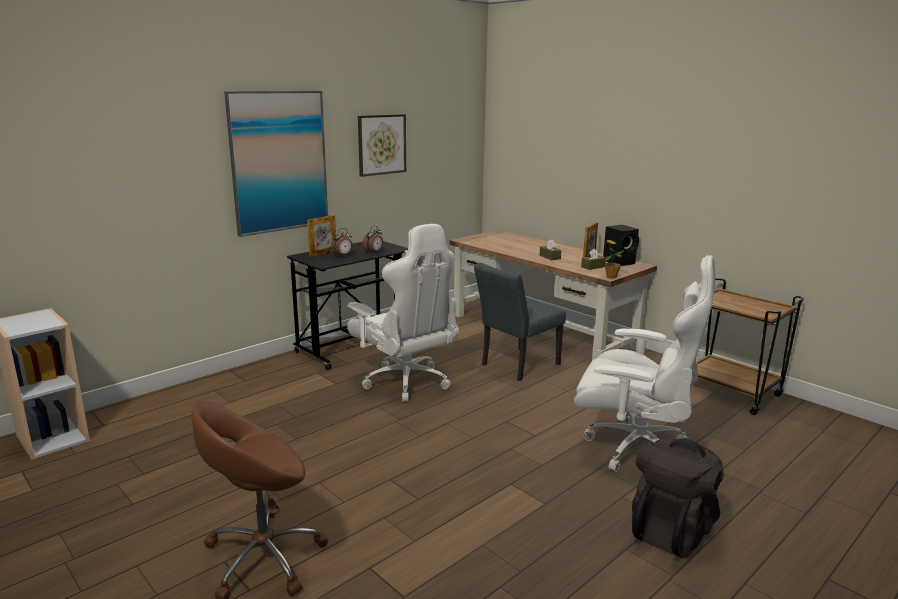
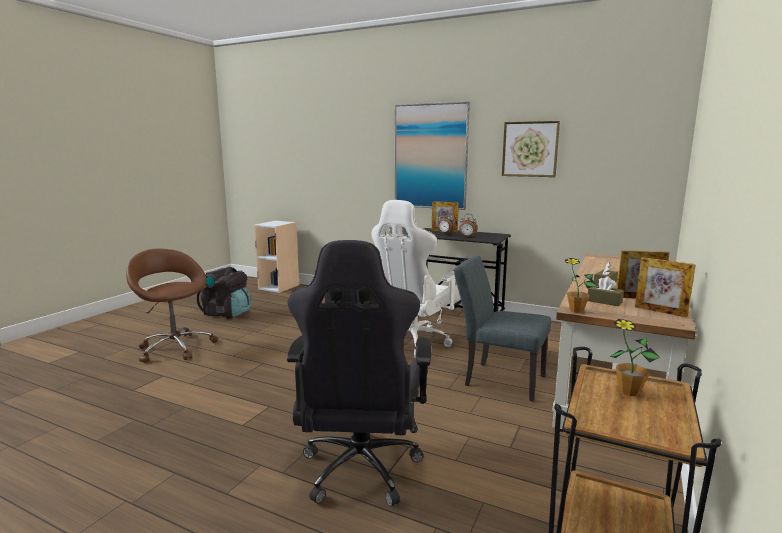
camera: 70 degrees right, 5 degrees down
(620, 262) = (660, 311): black speaker -> picture frame
(630, 448) = (361, 463): white office chair -> black office chair
(671, 530) = (205, 500): black backpack -> black backpack (227, 314)
(726, 301) = (629, 392): none -> potted plant

